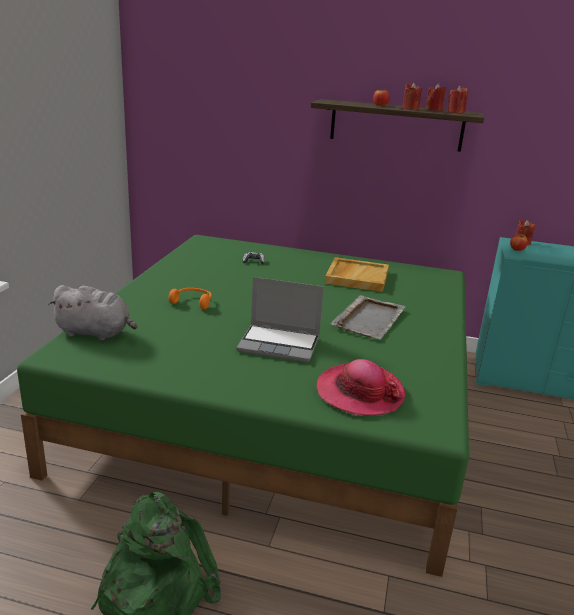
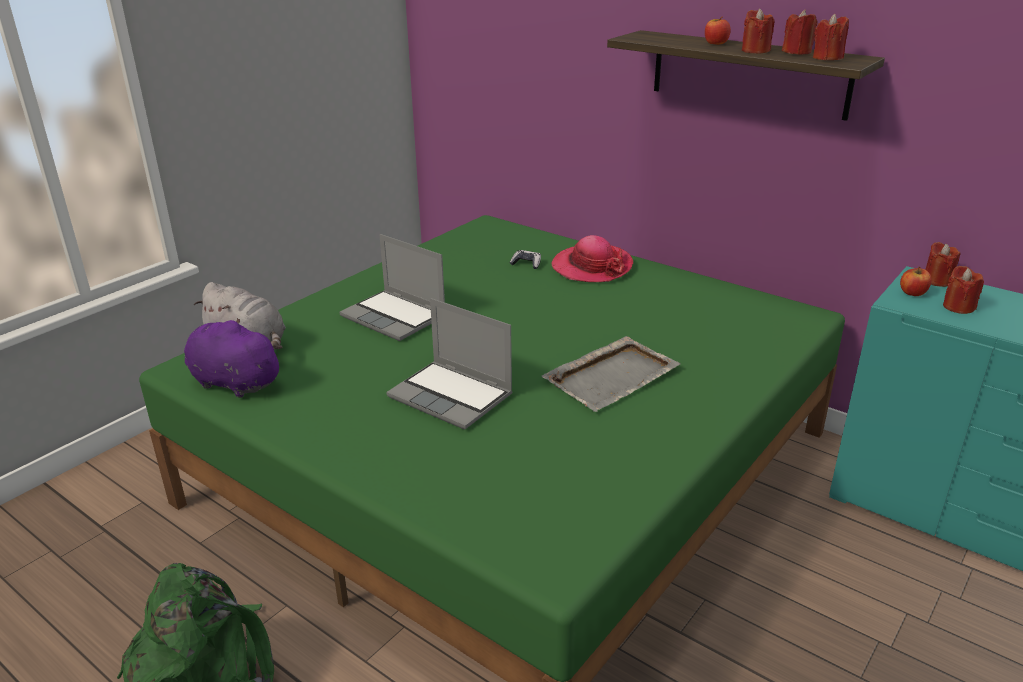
camera: 25 degrees right, 5 degrees up
(107, 358) = (233, 382): none -> purple plush toy
(193, 302) = (395, 317): orange headphones -> laptop
(356, 277) = (654, 305): beige tray -> none
(359, 392) = (495, 488): hat -> hat (591, 267)
(545, 254) = (958, 307): none -> red candle

